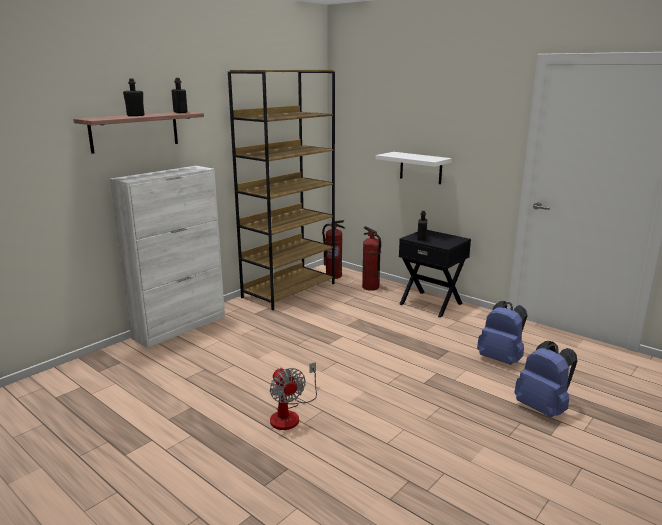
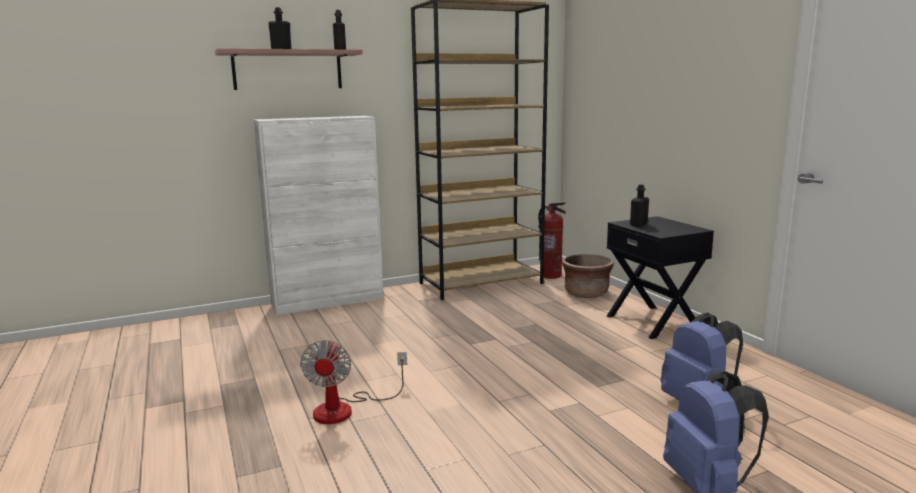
camera: 25 degrees right, 5 degrees down
(370, 287) = (586, 293): fire extinguisher -> brown planter
(420, 168) = (658, 130): white shelf -> none

